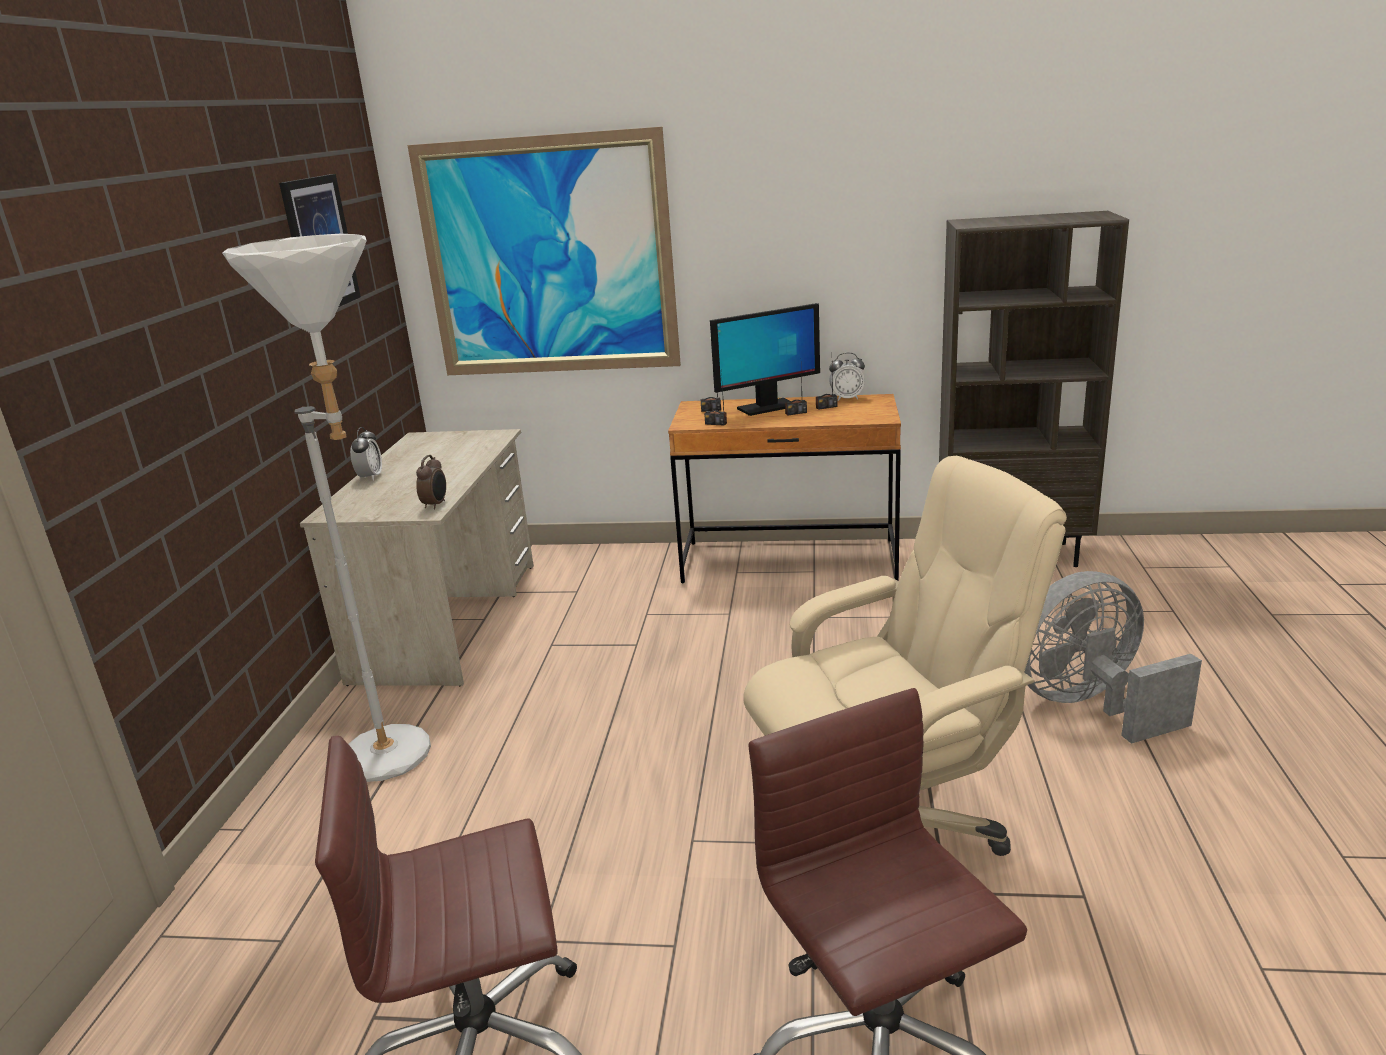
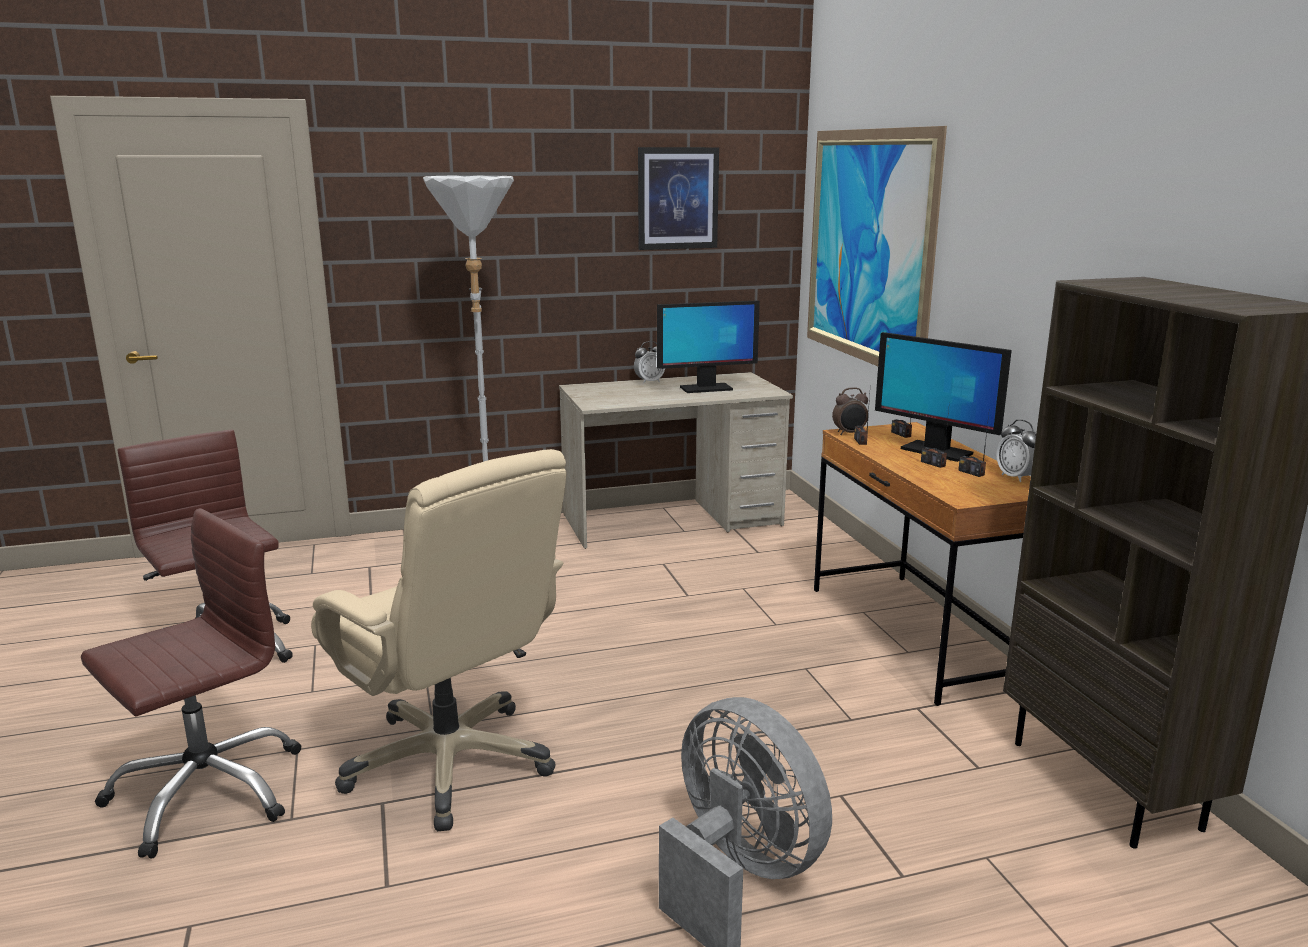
camera: 65 degrees right, 5 degrees down
(436, 505) = (608, 404): alarm clock -> alarm clock (849, 433)
(443, 457) = (705, 389): none -> monitor

